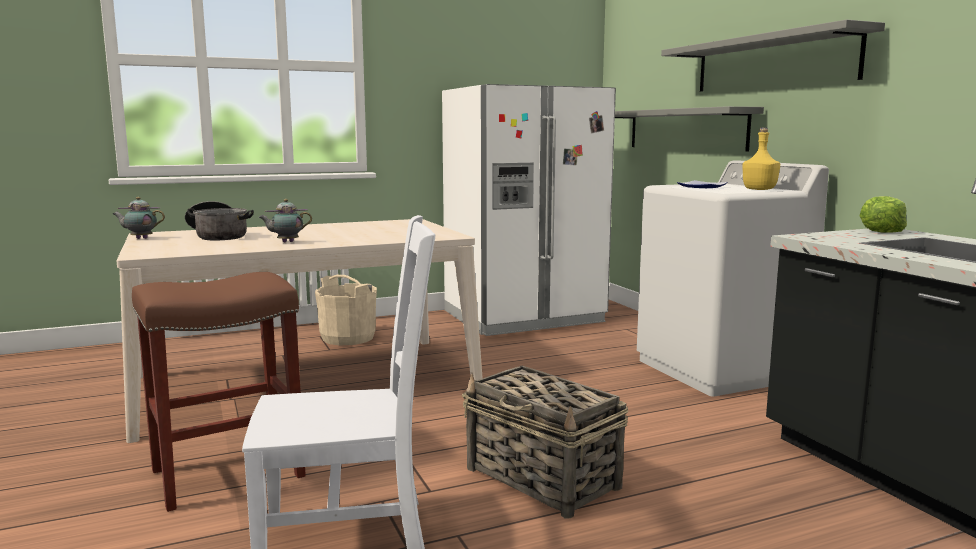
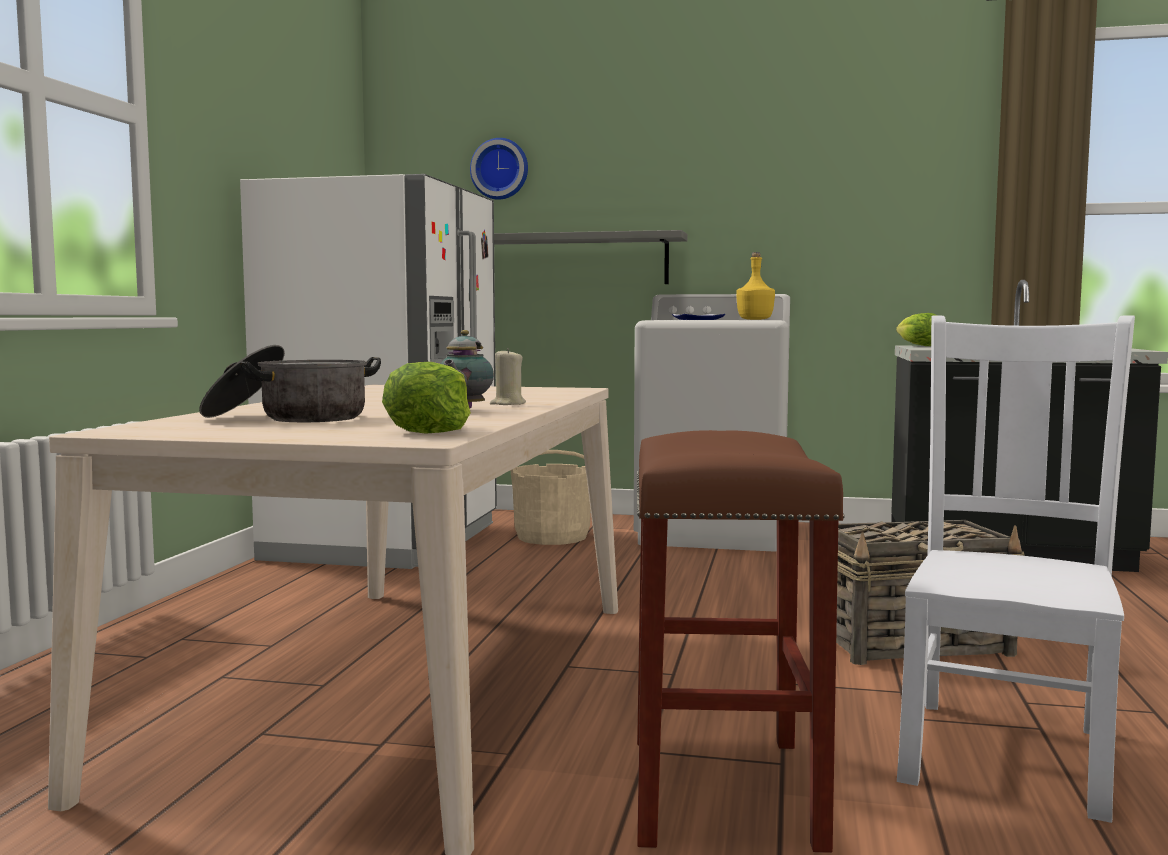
camera: 55 degrees left, 5 degrees down
(140, 238) = (177, 435): teapot -> none
(180, 251) = (430, 430): none -> lettuce
(328, 241) = (507, 404): none -> beige candle
(348, 338) = (241, 626): beige bucket -> beige bucket (552, 537)
(661, 58) = (500, 169): none -> wall clock
(772, 63) = (696, 186): grey shelf -> none

